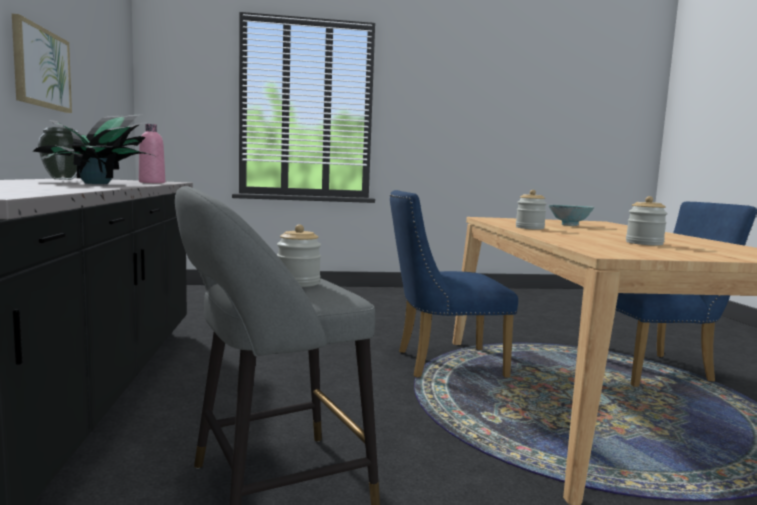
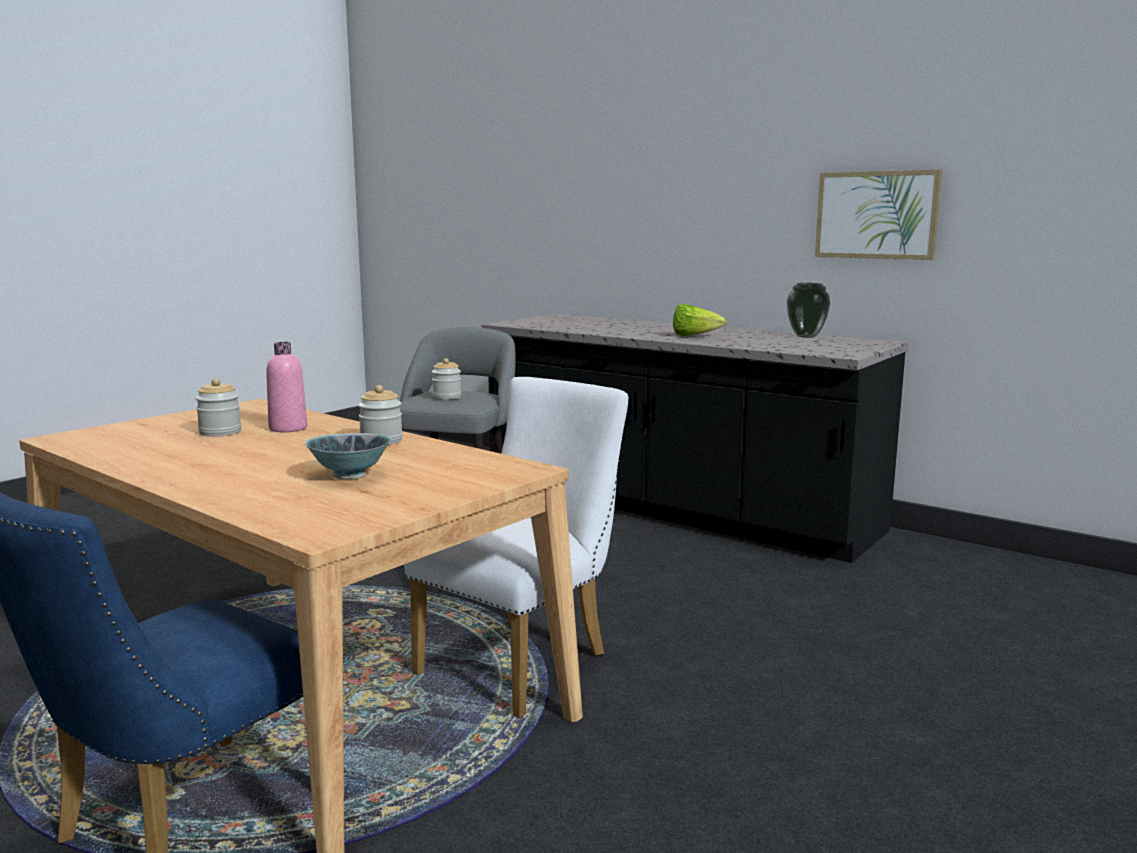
camera: 135 degrees right, 5 degrees up
(97, 183) = (694, 336): potted plant -> lettuce
(152, 182) = (768, 346): pink bottle -> pink bottle (288, 428)
(441, 363) = (524, 660): blue chair -> white chair

